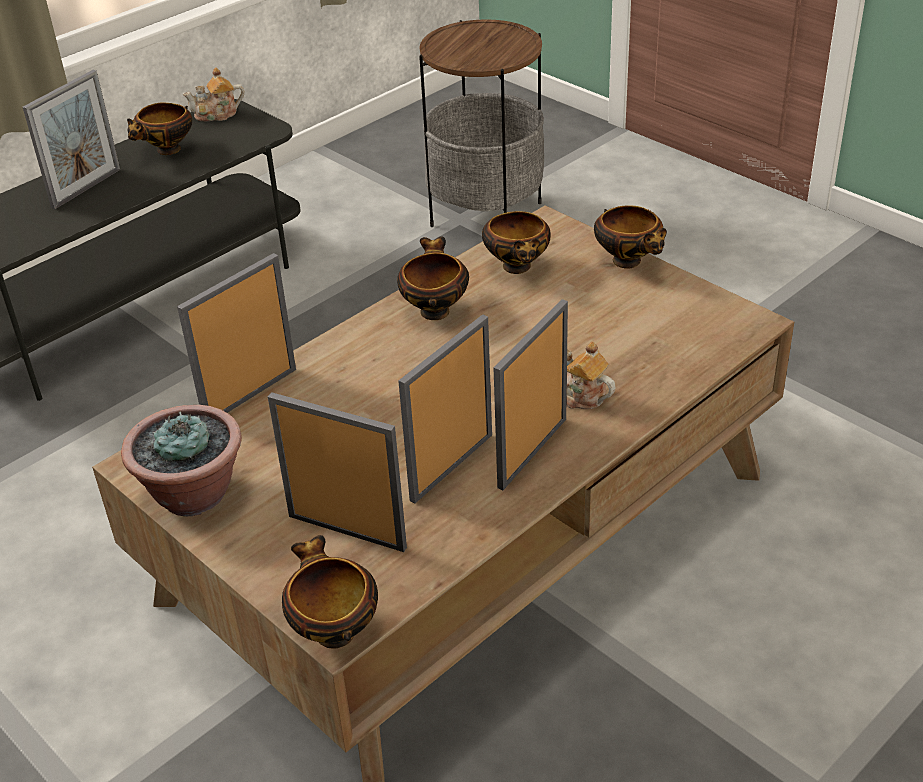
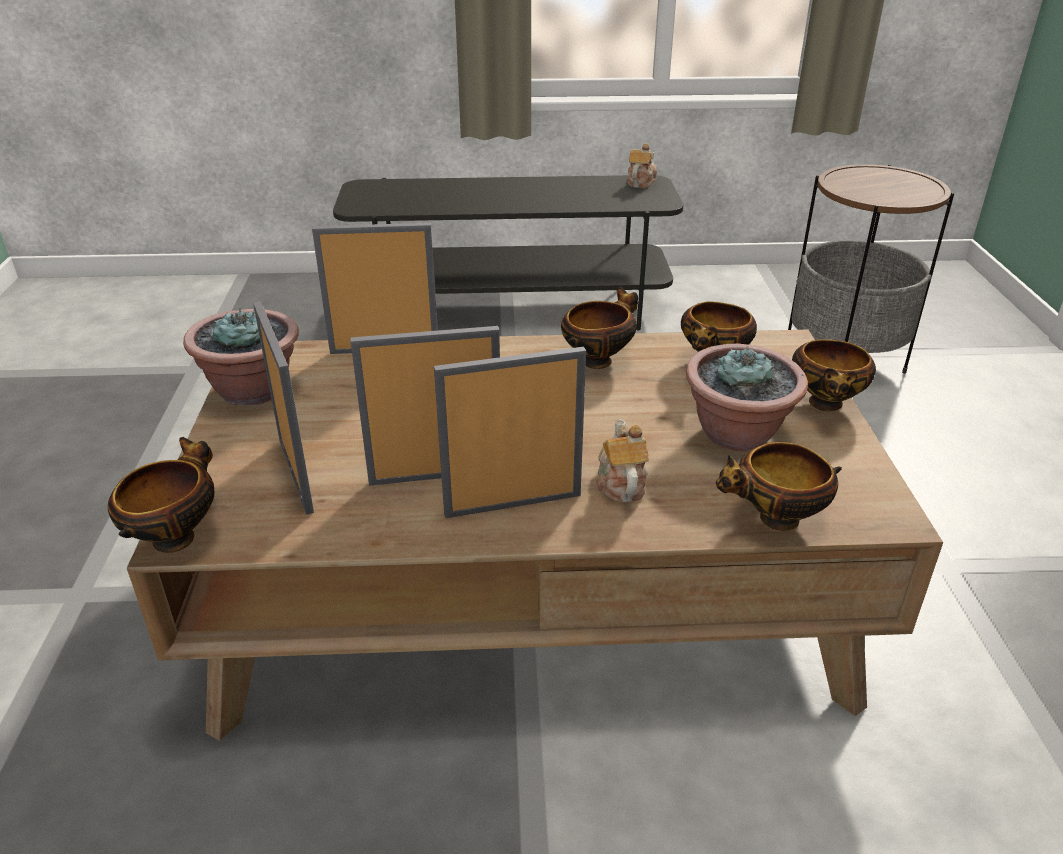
camera: 40 degrees right, 5 degrees down
(86, 188) = (492, 193): picture frame -> none
(167, 151) = (574, 191): bowl -> bowl (775, 520)
(217, 114) = (640, 182): teapot -> teapot turned 90 degrees clockwise
(603, 316) = (737, 434): none -> potted plant

